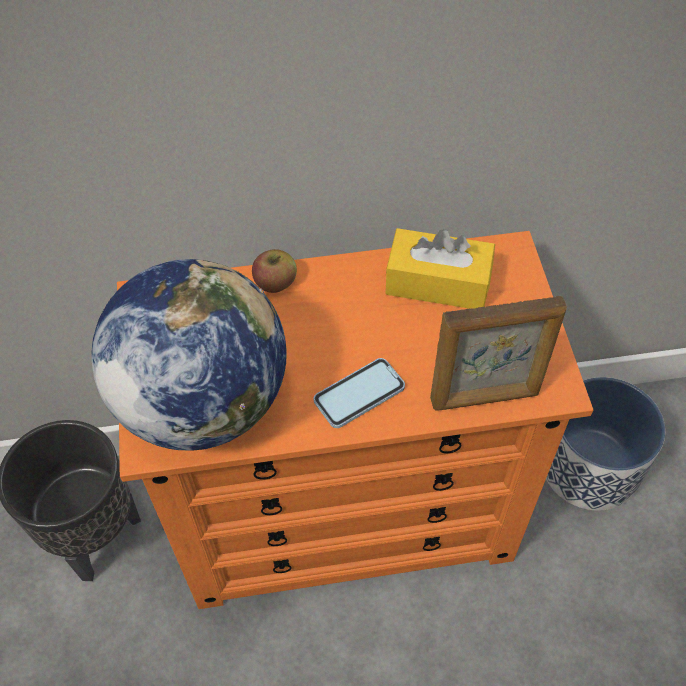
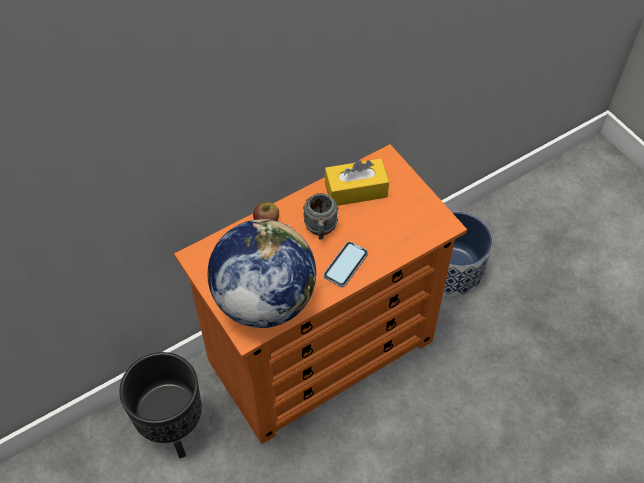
camera: 25 degrees left, 0 degrees up
(349, 325) = (320, 230): none -> grey mug
(485, 398) = (411, 243): picture frame -> none

